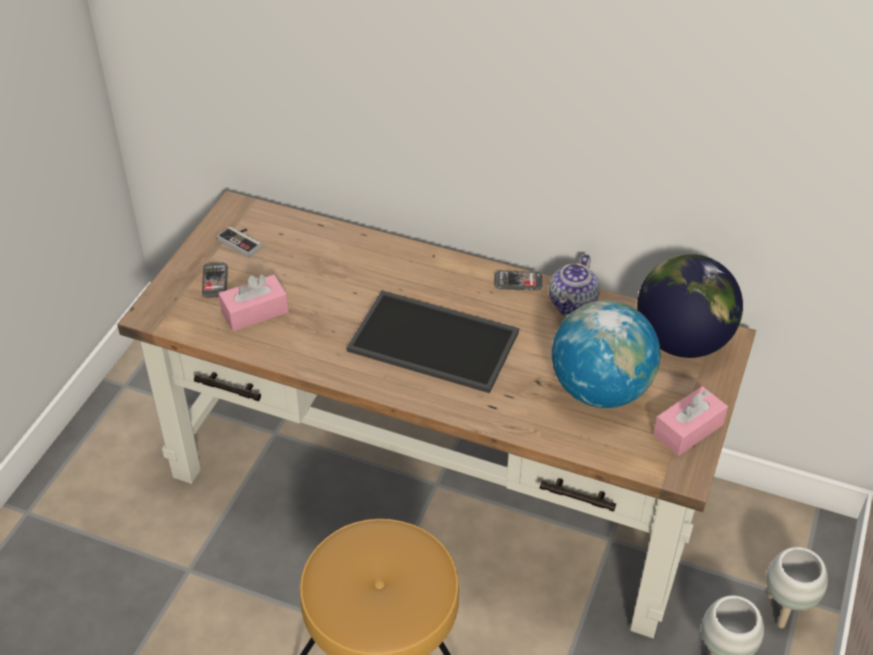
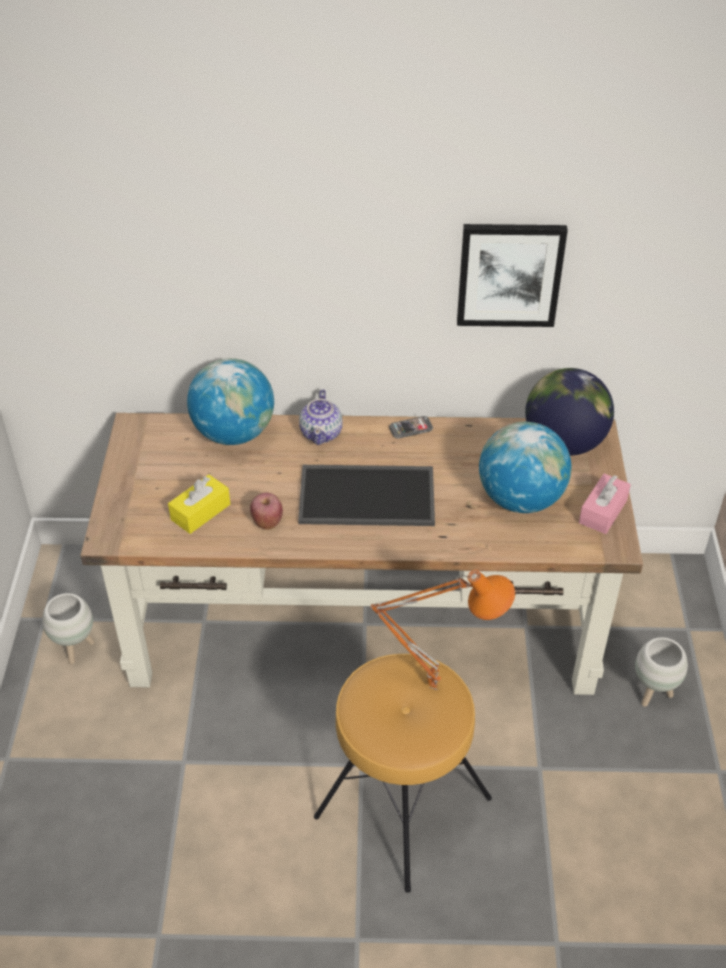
camera: 20 degrees left, 0 degrees up
(215, 281) = (150, 495): phone -> none
(242, 242) = (156, 454): game controller -> none
(255, 312) = (200, 512): pink tissue box -> yellow tissue box
(316, 340) = (267, 521): none -> apple
(330, 240) = (234, 433): none -> globe
(420, 567) = (434, 686): none -> orange table lamp
(573, 303) = (464, 434): teapot -> teapot (321, 433)
(645, 130) = (509, 274): none -> picture
(785, 609) = (681, 640): white planter -> white planter (76, 648)

